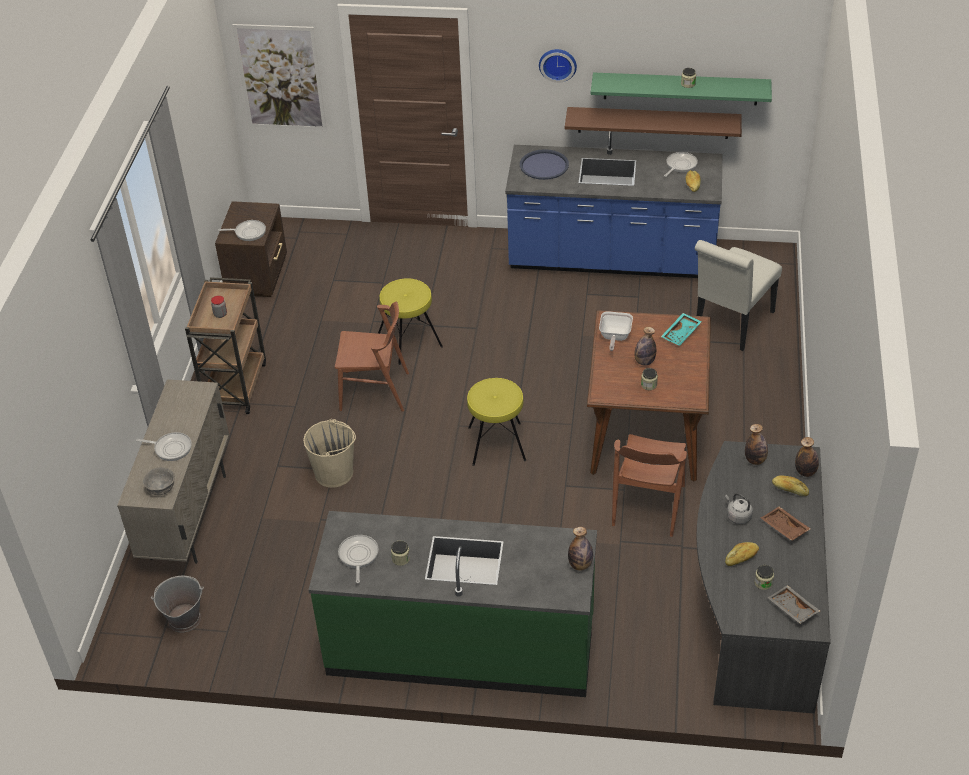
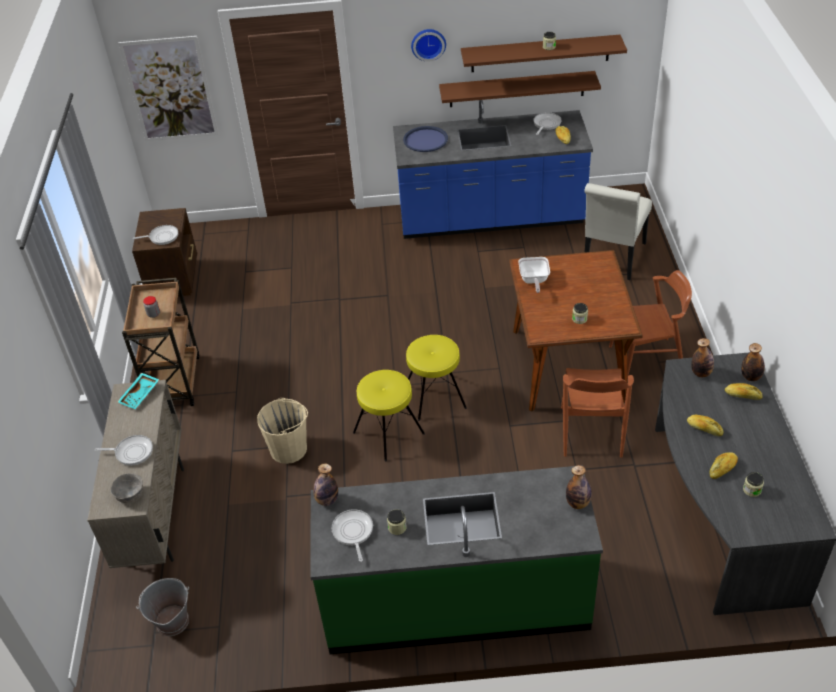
camera: 10 degrees left, 0 degrees up
(374, 391) = (308, 366): brown chair -> brown chair (646, 360)
(409, 341) = (329, 316): yellow stool -> yellow stool (388, 432)
(644, 362) = (568, 298): bottle -> bottle (327, 500)
(680, 88) = (540, 53): green shelf -> brown shelf
(681, 334) = (593, 268): turquoise tray -> turquoise tray (140, 395)
(737, 516) = (704, 429): grey kettle -> bread
(783, 528) = (751, 433): brown tray -> none
(792, 609) = (788, 511): grey tray -> none

